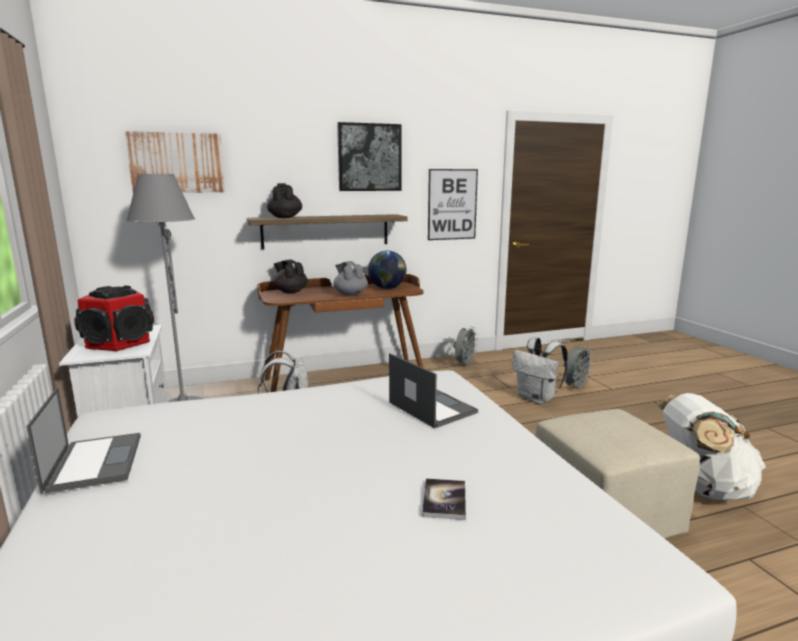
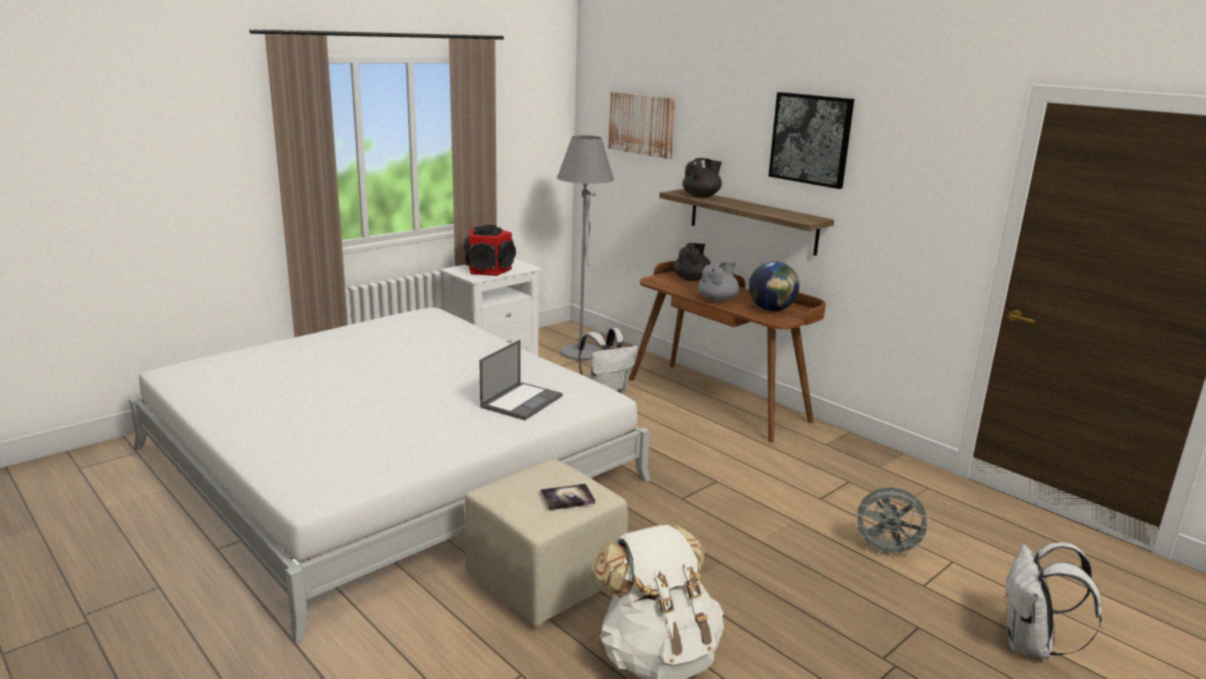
camera: 65 degrees right, 5 degrees up
(94, 461) = (369, 326): laptop -> none
(444, 500) = (369, 422): book -> book (567, 498)
(452, 204) = (914, 223): picture -> none
(464, 365) = (858, 458): grey fan -> none
(537, 399) = (804, 522): white backpack -> white backpack (1031, 645)

